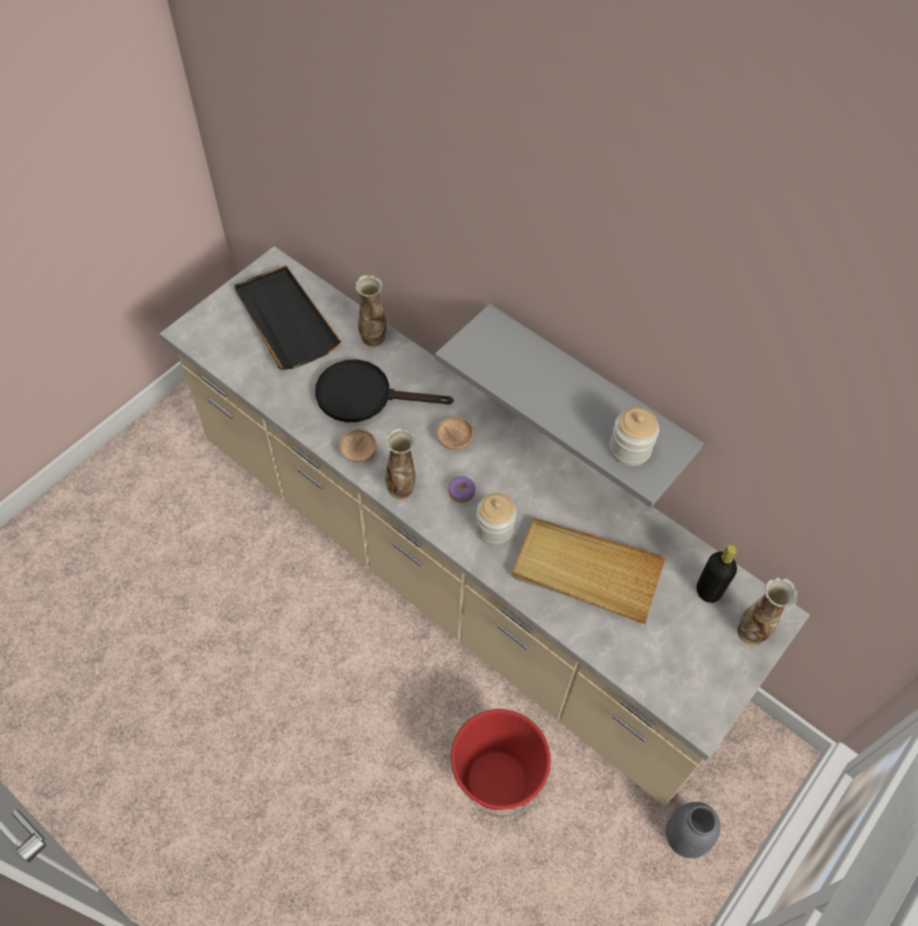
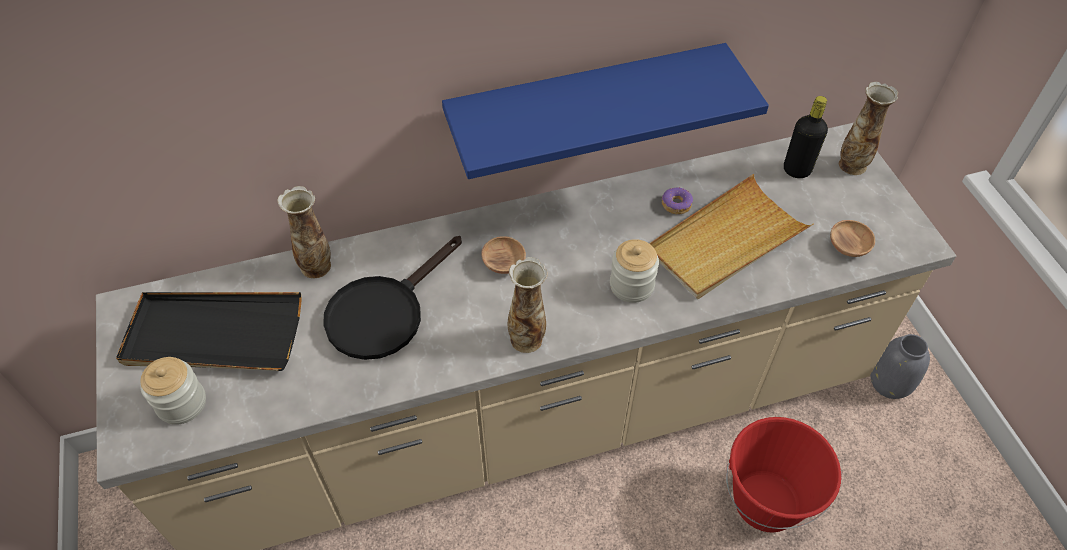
camera: 55 degrees left, 5 degrees down
(358, 452) = (452, 354): brown bowl -> brown bowl (848, 246)
(461, 492) = (570, 290): donut -> donut (676, 204)
(587, 392) = (586, 102): grey shelf -> blue shelf
(630, 449) = (699, 90): jar -> jar (182, 403)

